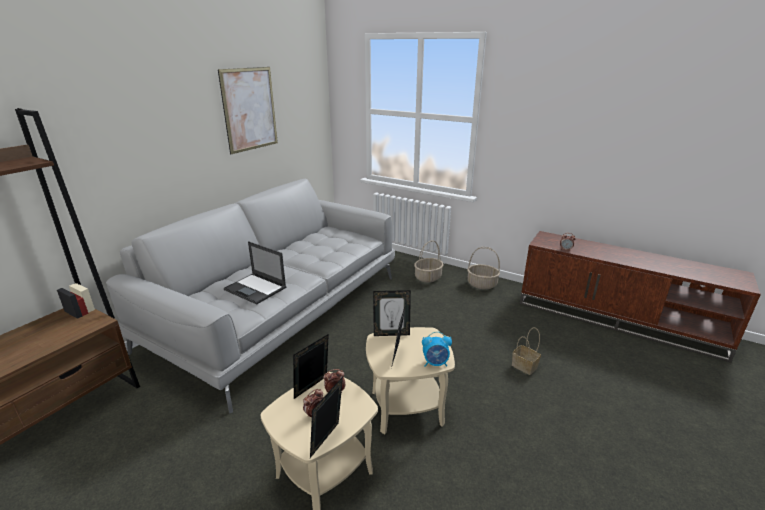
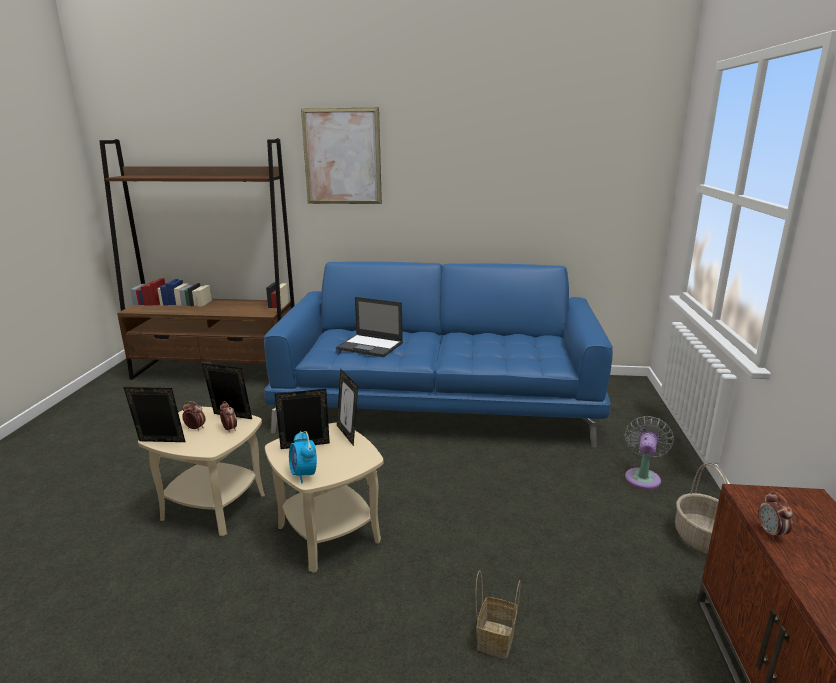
camera: 65 degrees right, 5 degrees down
(250, 109) = (513, 165): picture -> picture (342, 157)
(256, 289) = (371, 346): laptop -> laptop turned 75 degrees counterclockwise
(281, 310) = (439, 401): grey sofa -> blue sofa
(428, 277) = (643, 477): basket -> grey fan

